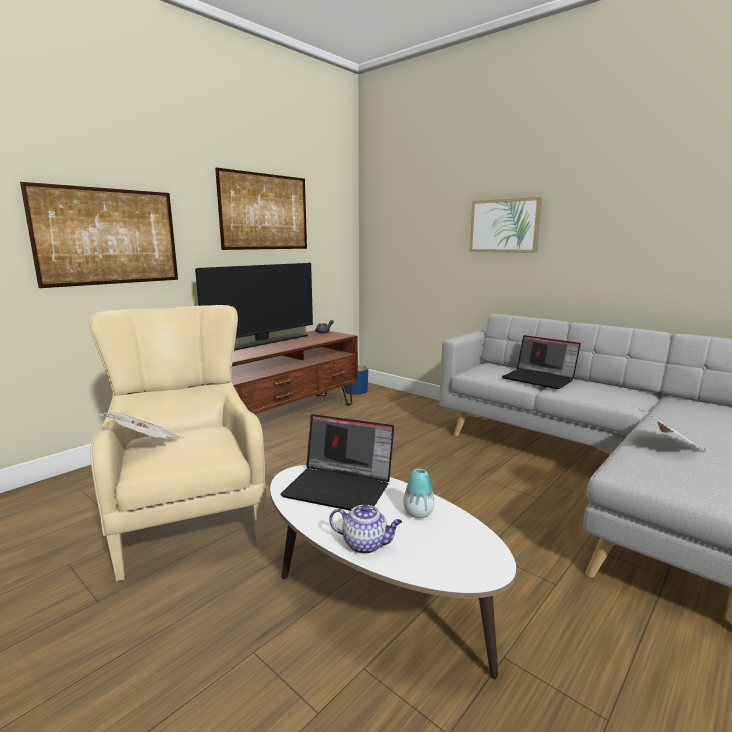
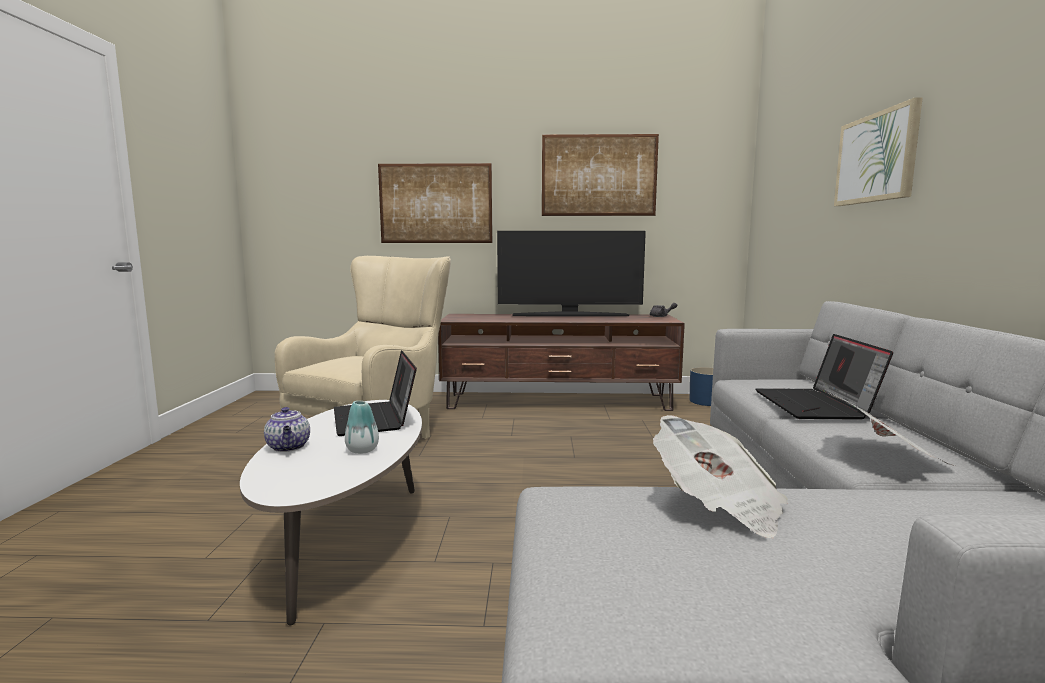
camera: 50 degrees right, 5 degrees down
(146, 444) = (337, 355): newspaper -> newspaper (885, 456)

